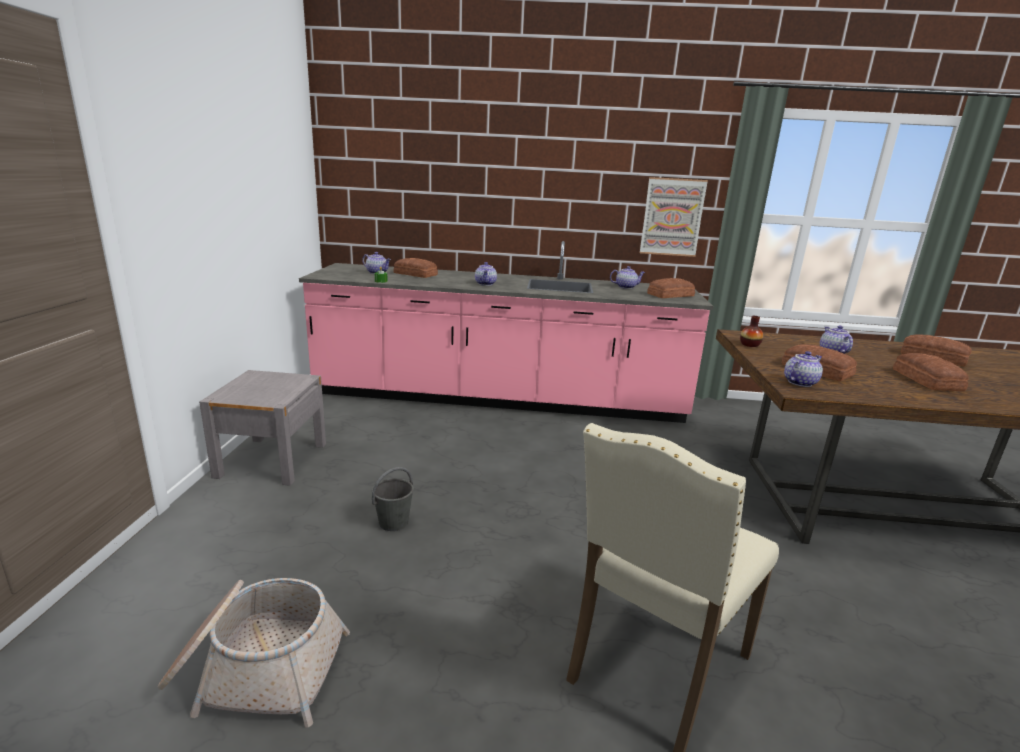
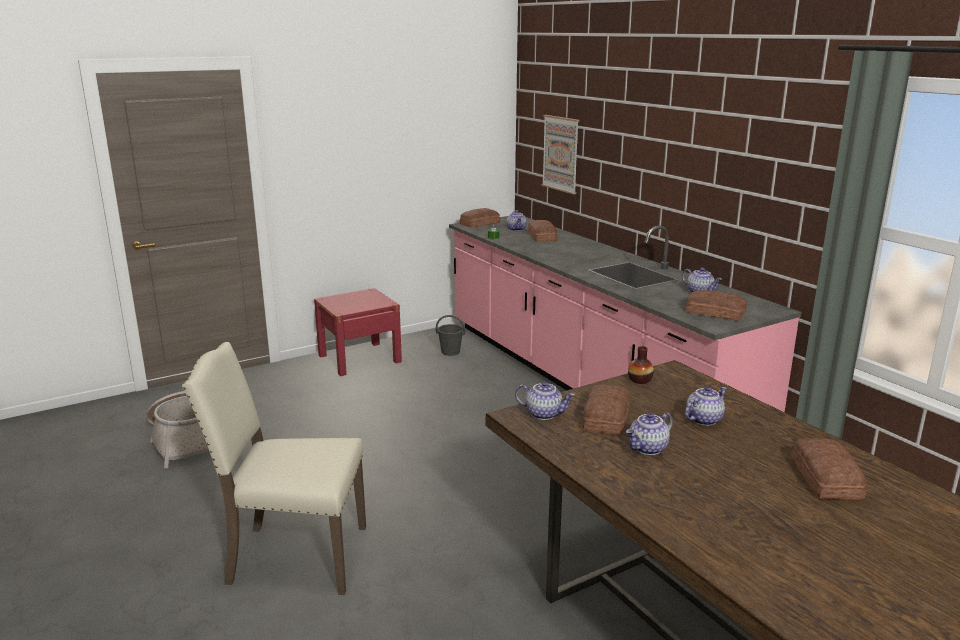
camera: 55 degrees right, 0 degrees up
(272, 460) = (359, 358): grey nightstand -> red nightstand
(394, 522) = (342, 420): grey bucket -> grey bucket (451, 352)
(486, 284) = (566, 258): teapot -> teapot (648, 449)
(672, 217) = (785, 215): picture -> picture (561, 153)
(926, 380) = (688, 474): bread -> bread (479, 223)

